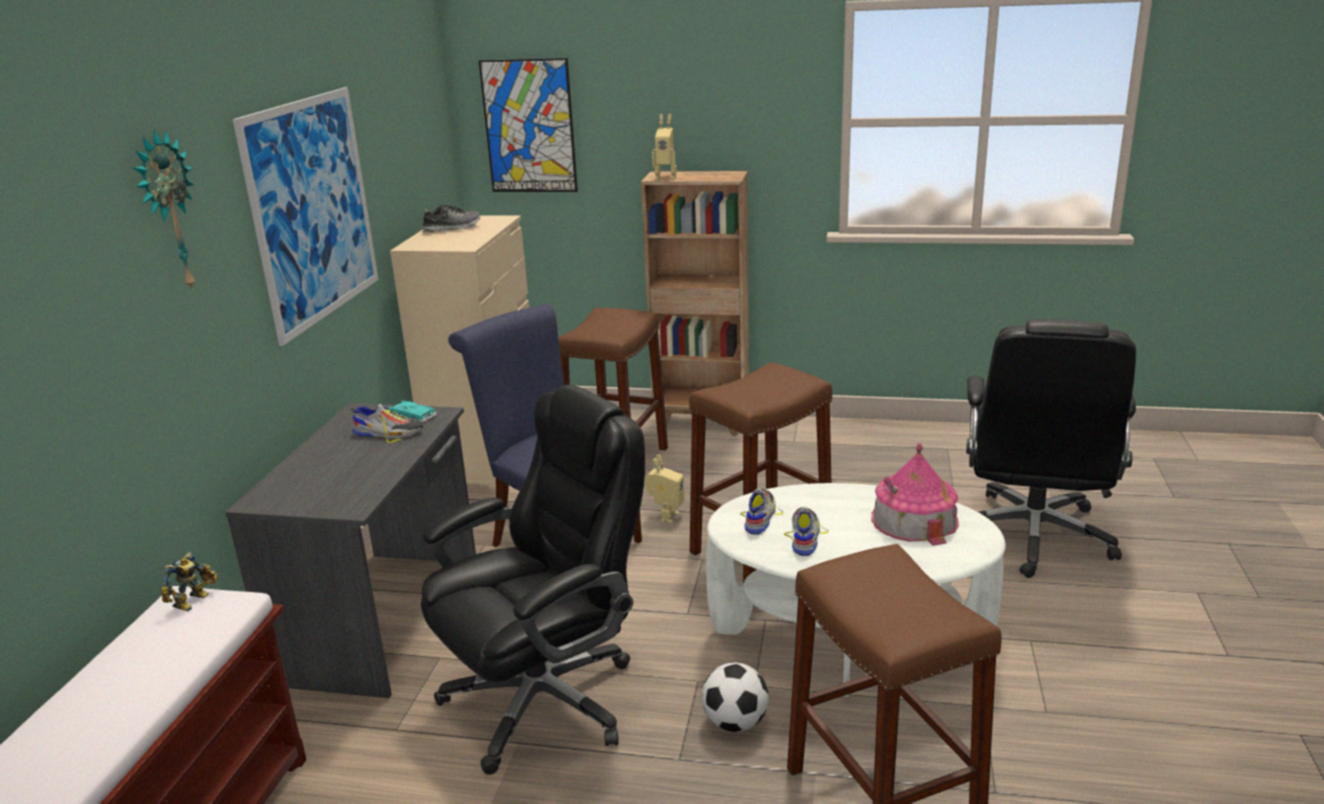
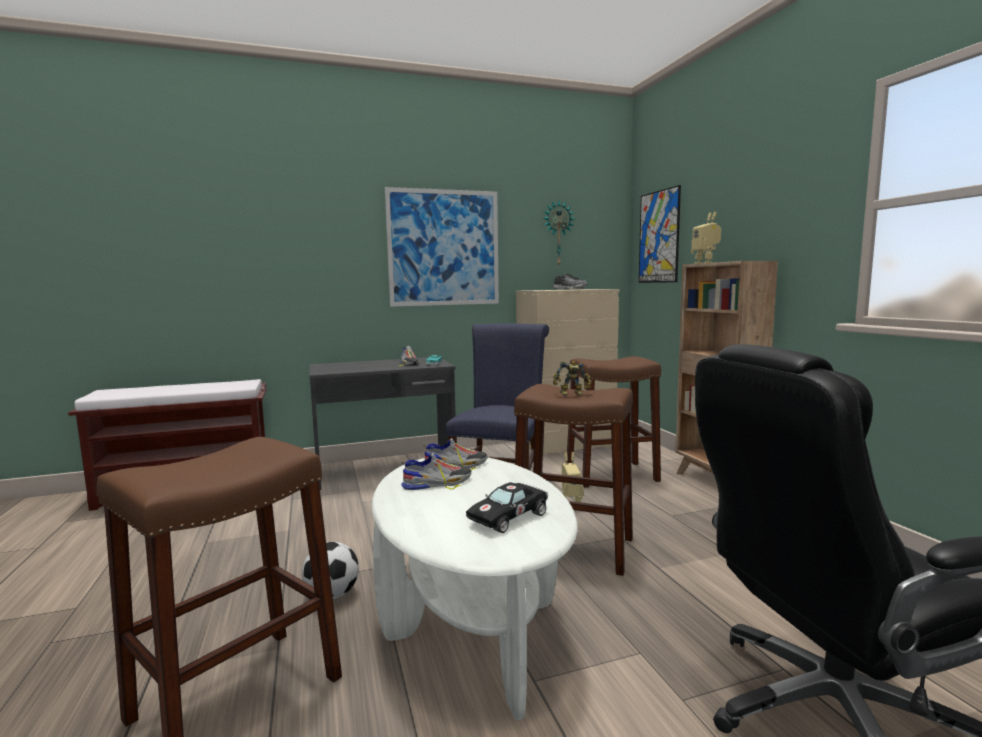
camera: 60 degrees right, 15 degrees down
(167, 212) = (320, 217): wall clock -> wall clock (557, 233)
(194, 601) = (246, 382): toy robot -> toy robot (572, 394)
(545, 699) = (332, 525): black office chair -> none
(914, 519) = (510, 516): toy house -> black toy car

